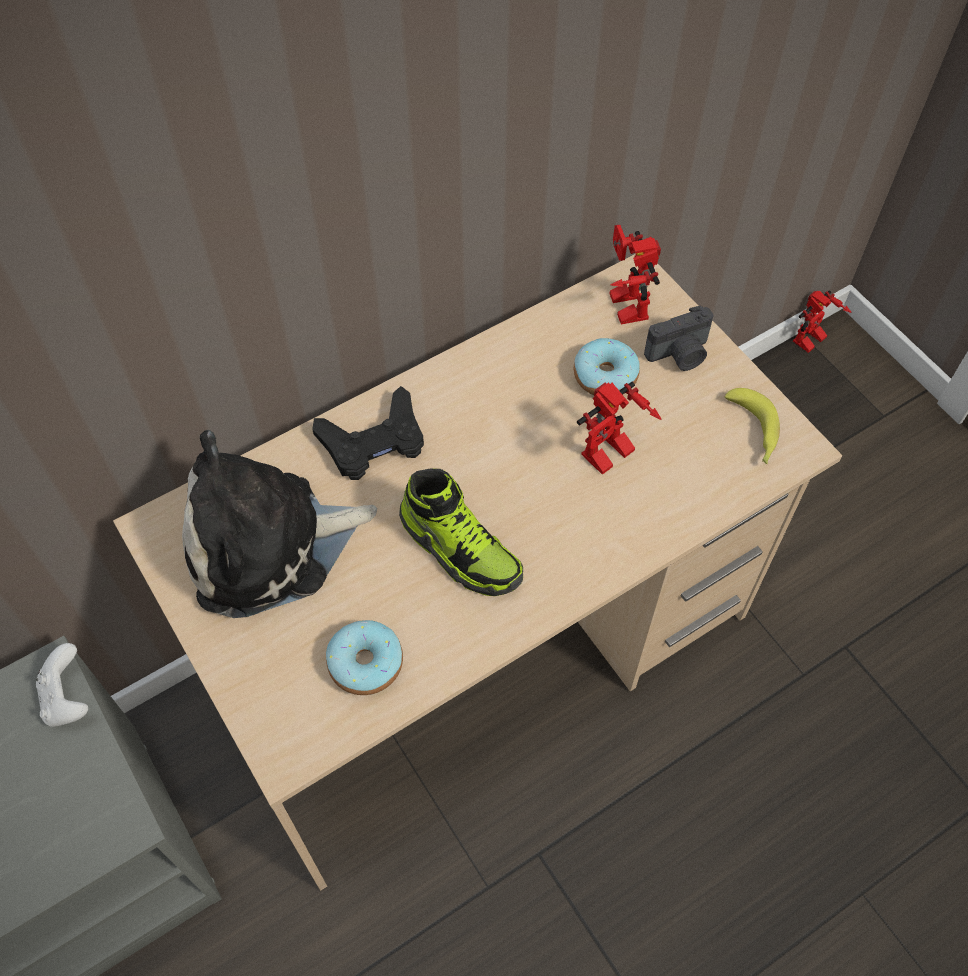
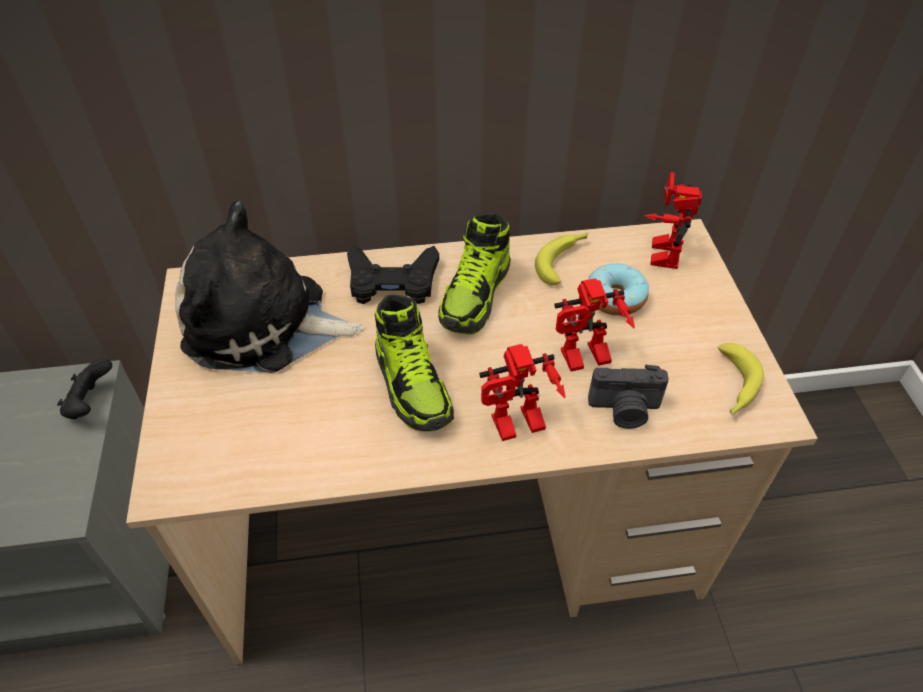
camera: 25 degrees right, 10 degrees down
(68, 698) = (91, 403): white game controller -> black game controller
(365, 663) = (277, 442): donut -> none
(468, 426) = (476, 296): none -> shoe
(534, 351) = (563, 261): none -> banana
(680, 355) = (692, 303): camera -> camera (624, 410)
(811, 343) = (859, 397): toy robot -> toy robot (517, 429)

